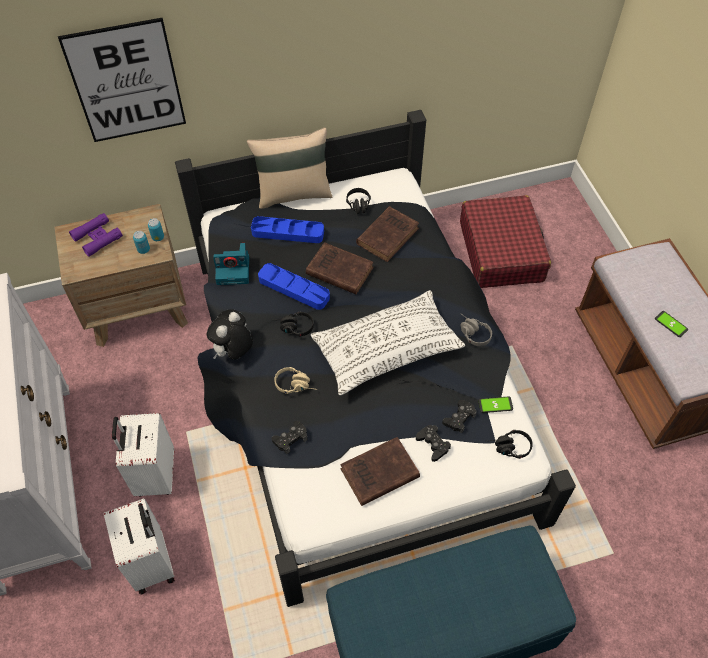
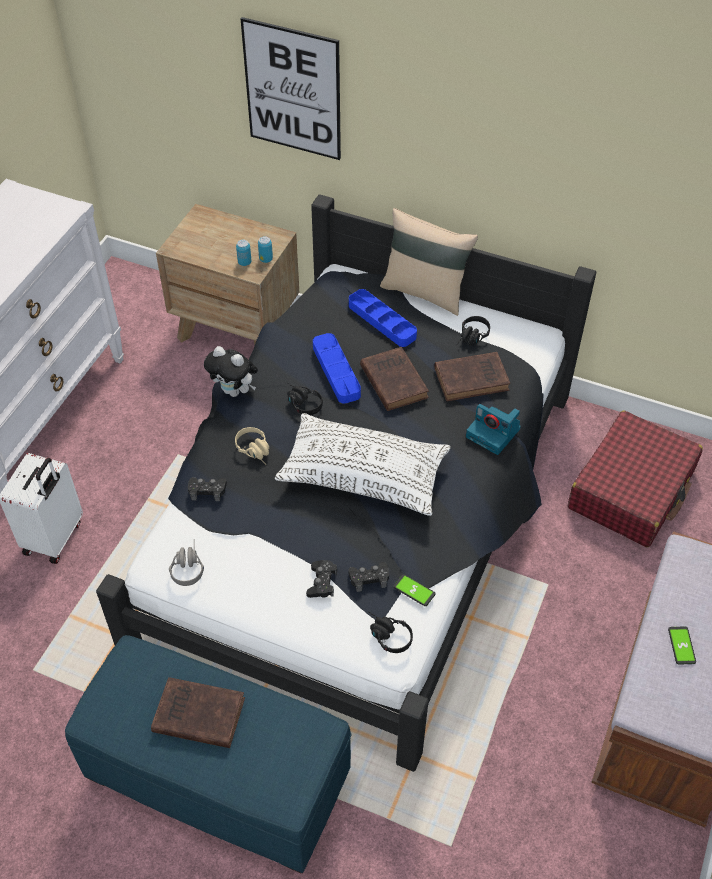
camera: 40 degrees right, 5 degrees down
(97, 238) = (218, 231): purple binoculars -> none
(154, 475) = (121, 471): white suitcase -> none
(233, 352) = (235, 391): plush toy -> plush toy turned 135 degrees counterclockwise
(234, 270) = (302, 324): camera -> camera (494, 433)
(377, 474) = (248, 571): brown book -> brown book (196, 715)
(471, 333) = (460, 514): grey headphones -> grey headphones (187, 566)

